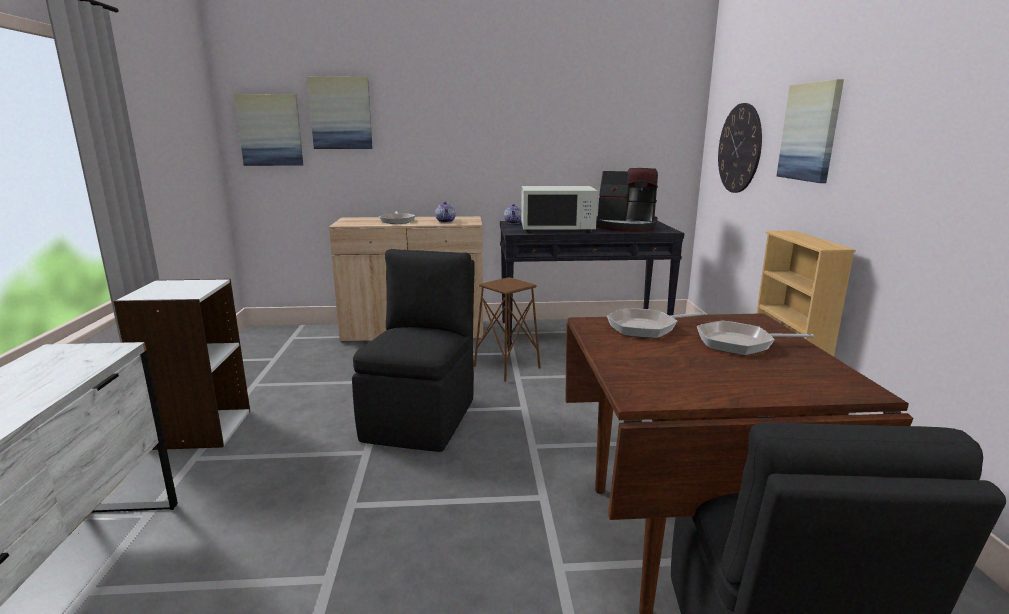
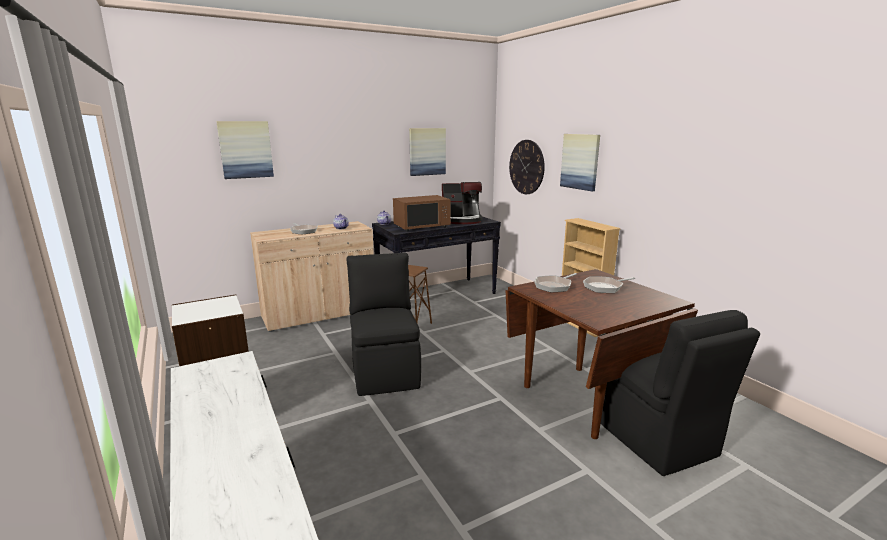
camera: 25 degrees left, 0 degrees up
(270, 130) = (183, 165): picture -> picture (427, 151)
(557, 229) = (422, 226): white microwave -> brown microwave

